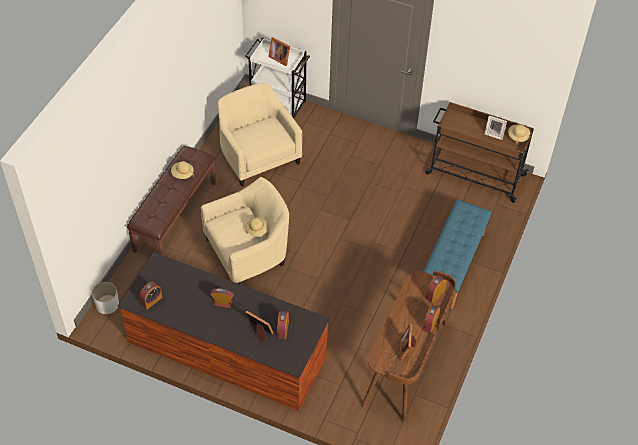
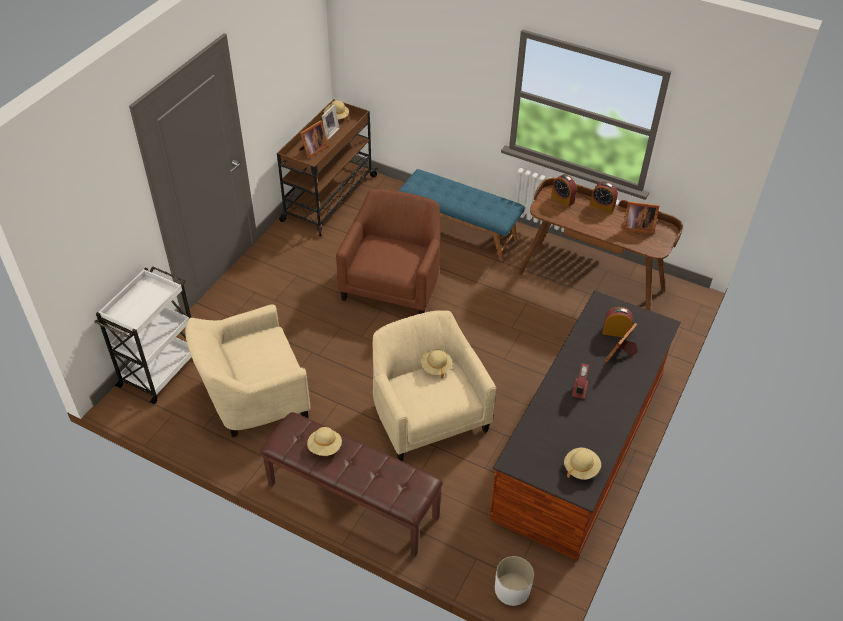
camera: 85 degrees left, 5 degrees down
(151, 300) = (581, 468): alarm clock -> beige hat
(279, 58) = (144, 300): picture frame -> picture frame (313, 150)
(379, 224) = (393, 284): none -> brown armchair

